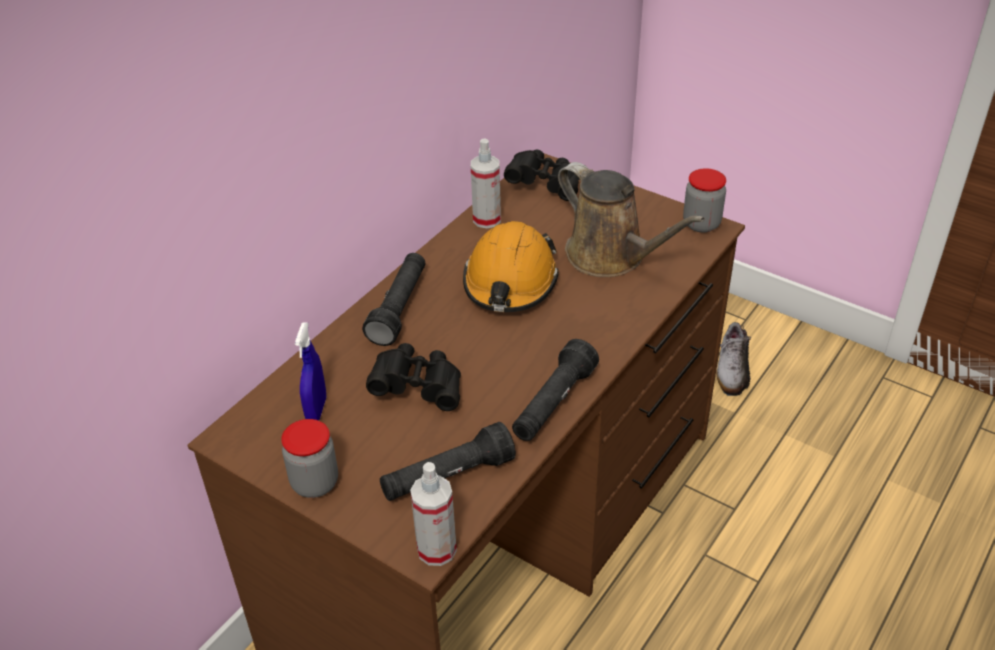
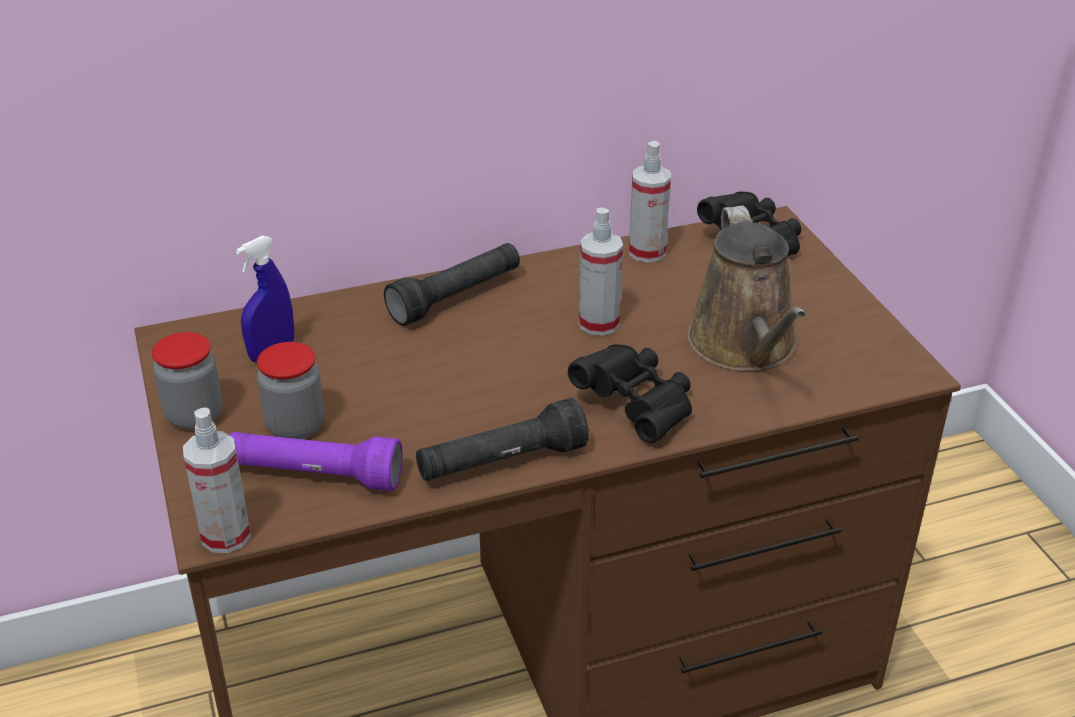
camera: 35 degrees right, 5 degrees down
(418, 388) = (386, 380): black binoculars -> black binoculars (637, 406)
(447, 477) = (315, 475): black flashlight -> purple flashlight
(510, 282) = (598, 323): orange hard hat -> spray bottle
(701, 224) = (901, 360): jar -> jar (295, 426)
(732, 369) = (995, 628): shoe -> none

